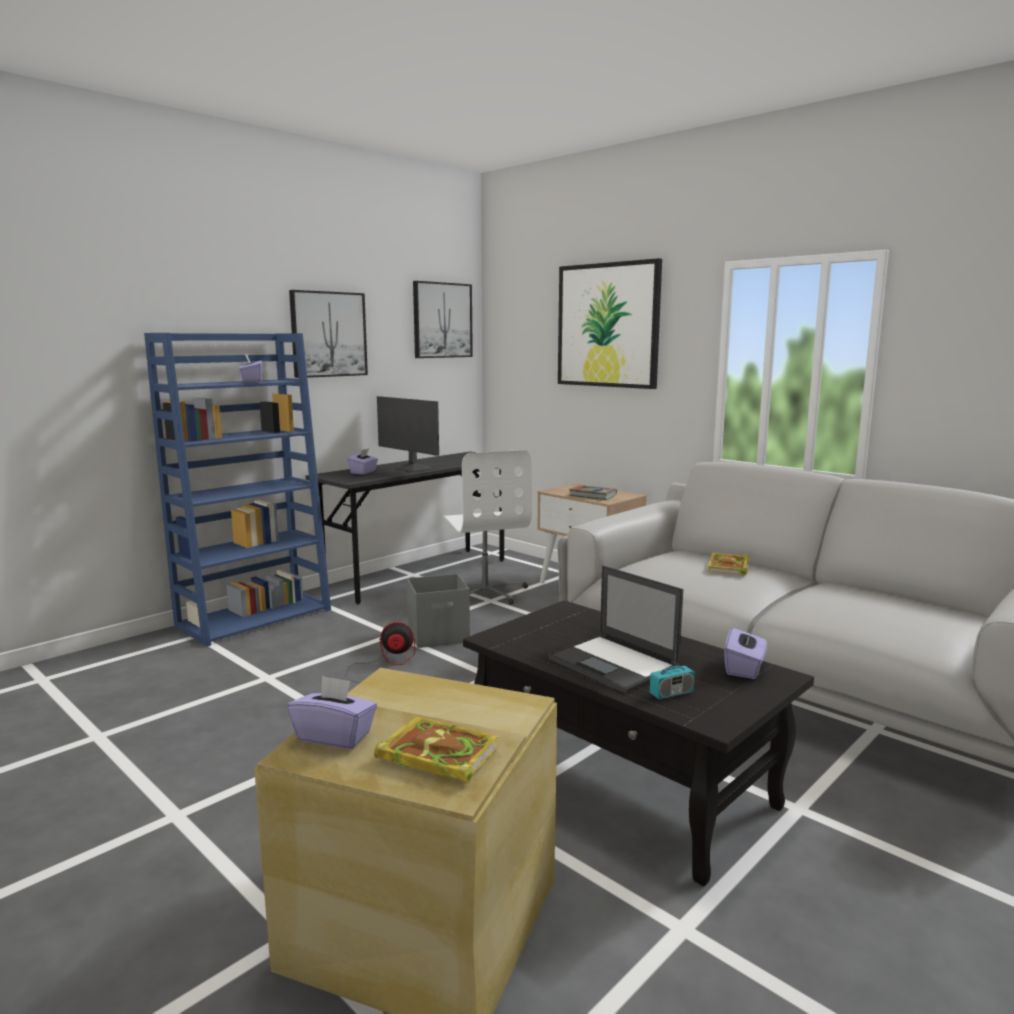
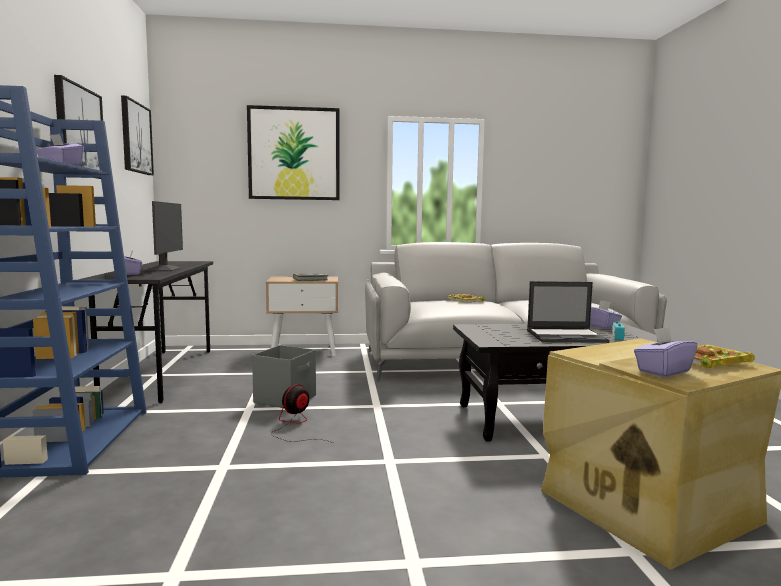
camera: 50 degrees left, 5 degrees down
(413, 468) = (164, 269): monitor -> monitor turned 90 degrees counterclockwise
(485, 592) = (248, 370): white office chair -> none

